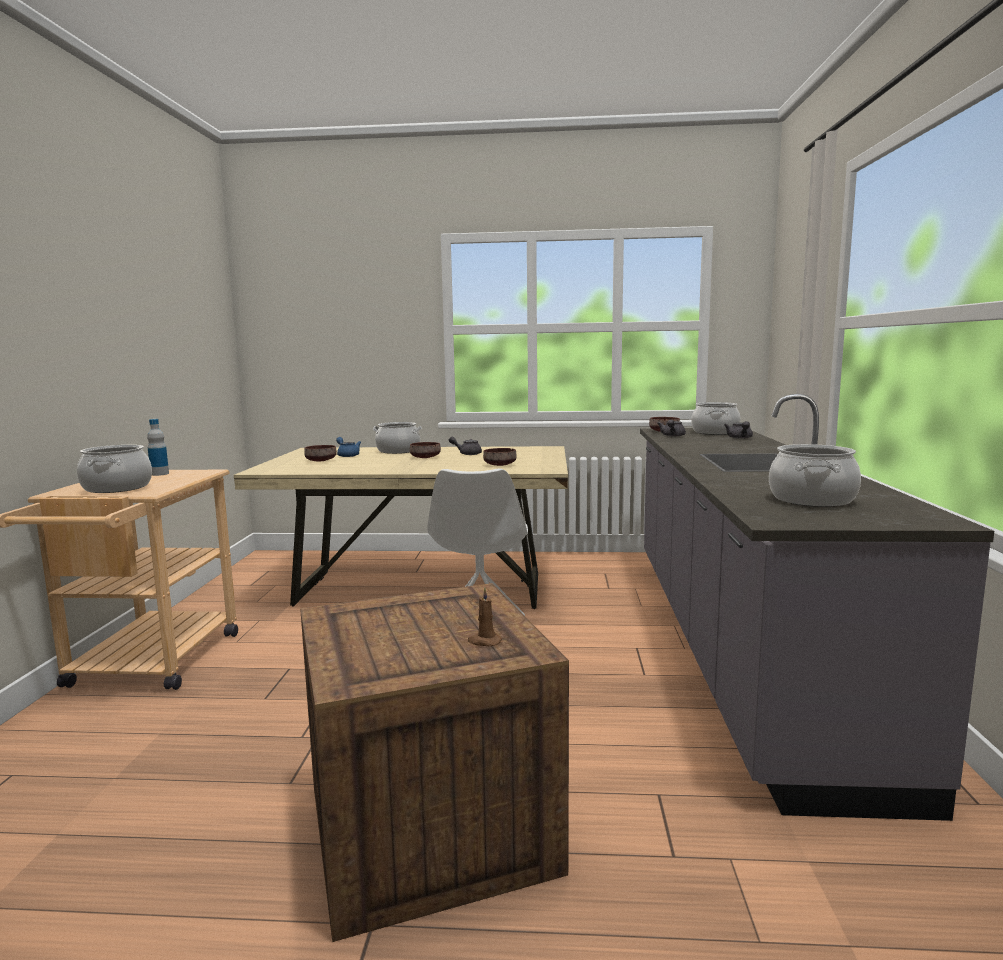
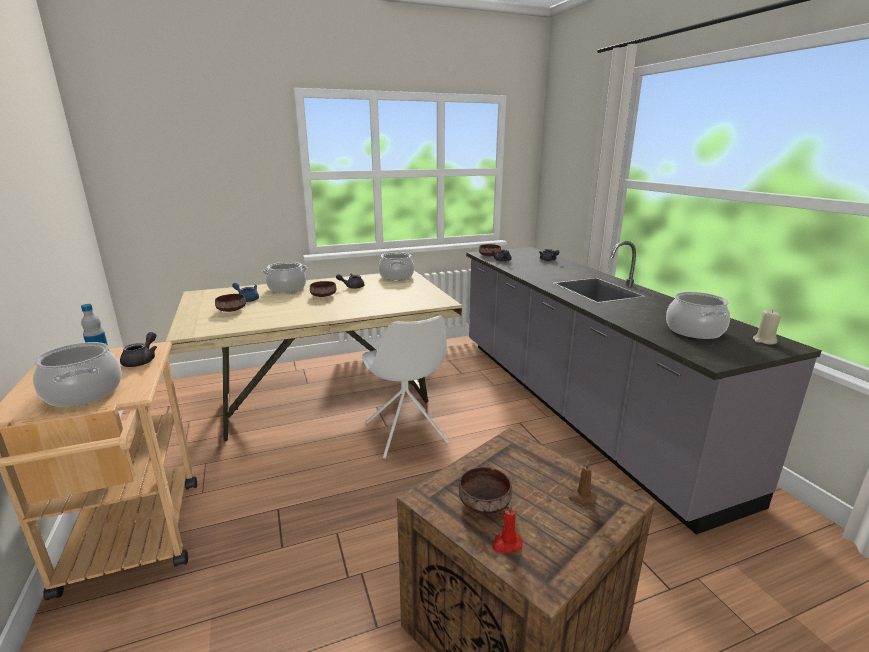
camera: 25 degrees left, 10 degrees up
(187, 477) = (142, 360): none -> grey teapot
(350, 654) = (506, 544): none -> red candle
(499, 465) = (397, 299): brown bowl -> brown bowl (483, 503)
(715, 432) = (523, 254): cooking pot -> cooking pot (396, 276)
(908, 515) = (764, 341): none -> beige candle

